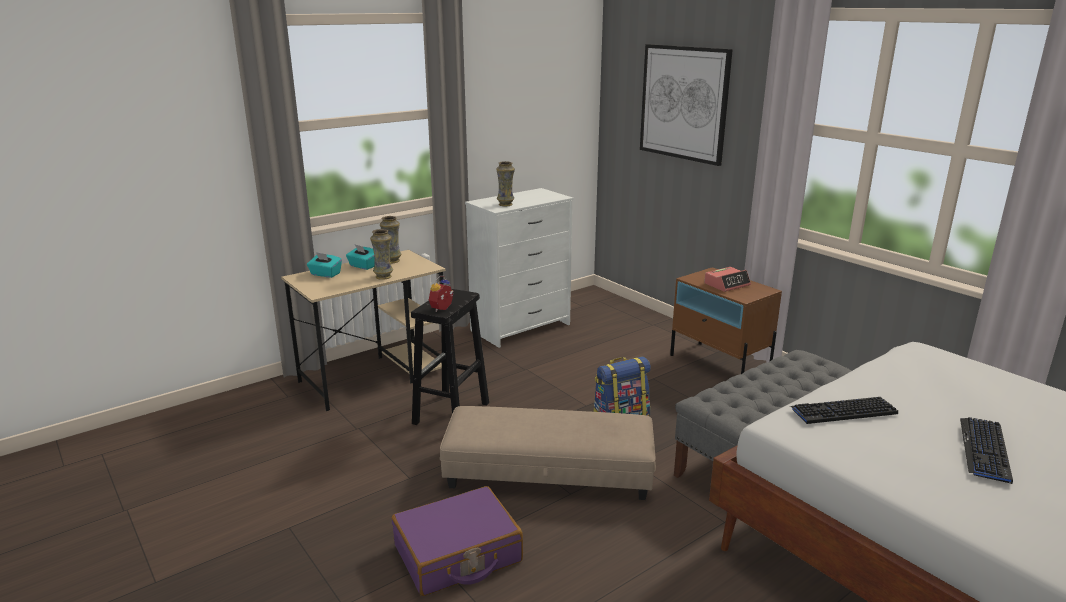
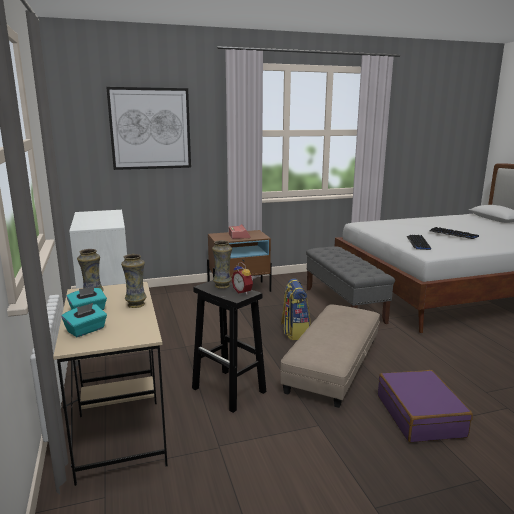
camera: 70 degrees left, 5 degrees down
(505, 204) = (106, 223): vase -> vase (222, 286)

